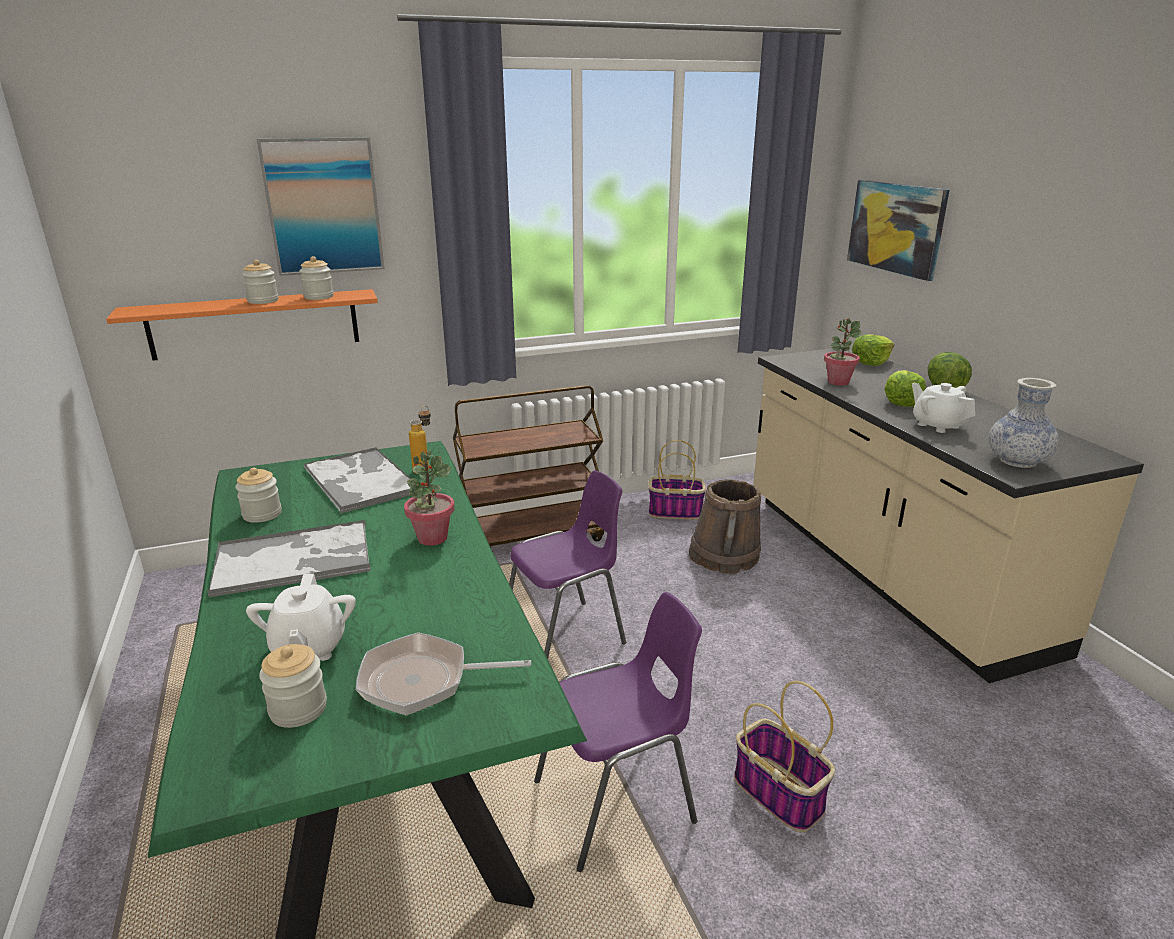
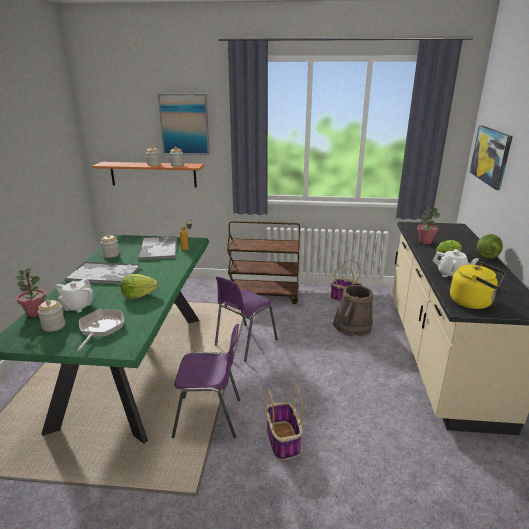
camera: 25 degrees right, 0 degrees up
(423, 681) = (100, 328): frying pan -> frying pan turned 75 degrees clockwise
(432, 538) = (160, 277): potted plant -> potted plant (35, 313)
(566, 636) = (244, 343): purple chair -> purple chair turned 135 degrees clockwise
(871, 362) = (461, 234): lettuce -> lettuce (138, 294)
(937, 425) = (452, 274): white teapot -> white teapot turned 120 degrees clockwise
(1017, 461) = (473, 302): vase -> yellow kettle

